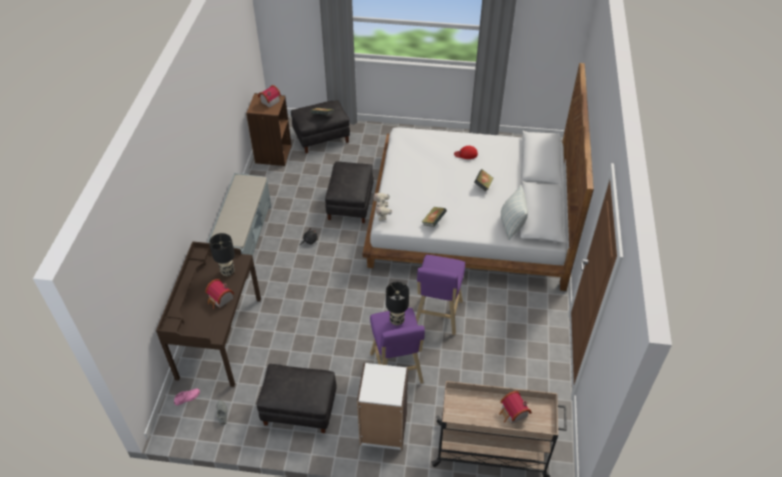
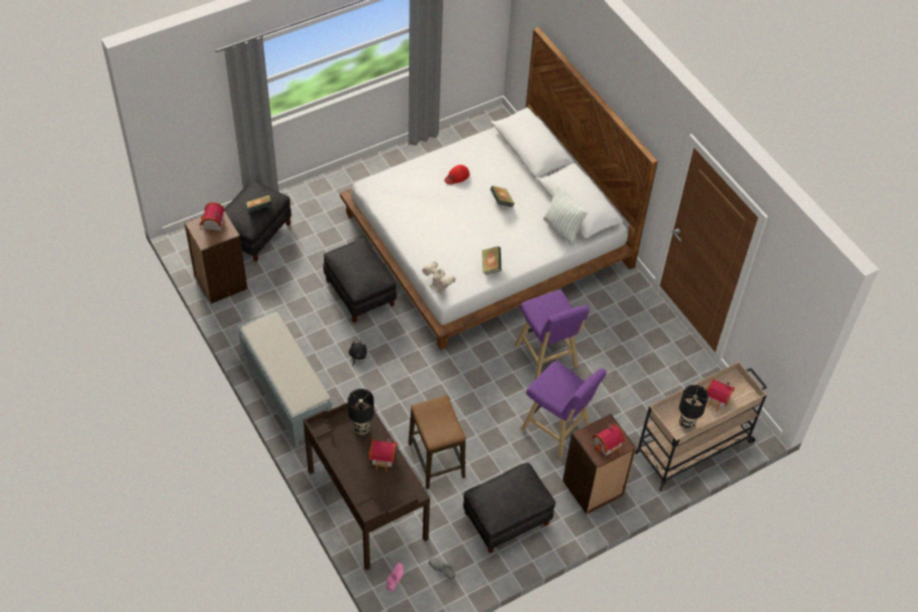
camera: 40 degrees left, 5 degrees up
(292, 338) = (436, 460): none -> stool
(382, 390) = (609, 445): none -> toy house
(383, 429) = (593, 488): white bookcase -> brown bookcase
(397, 321) = (556, 380): black table lamp -> black table lamp (686, 425)

